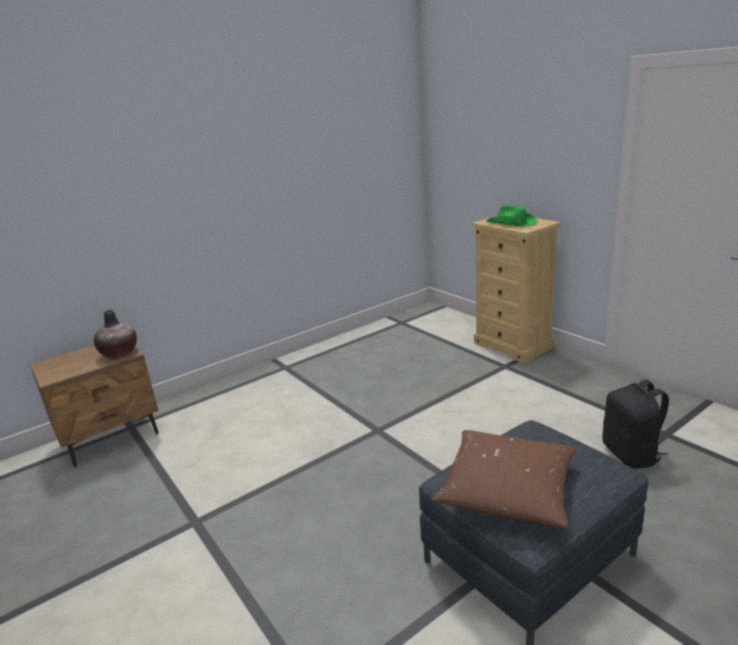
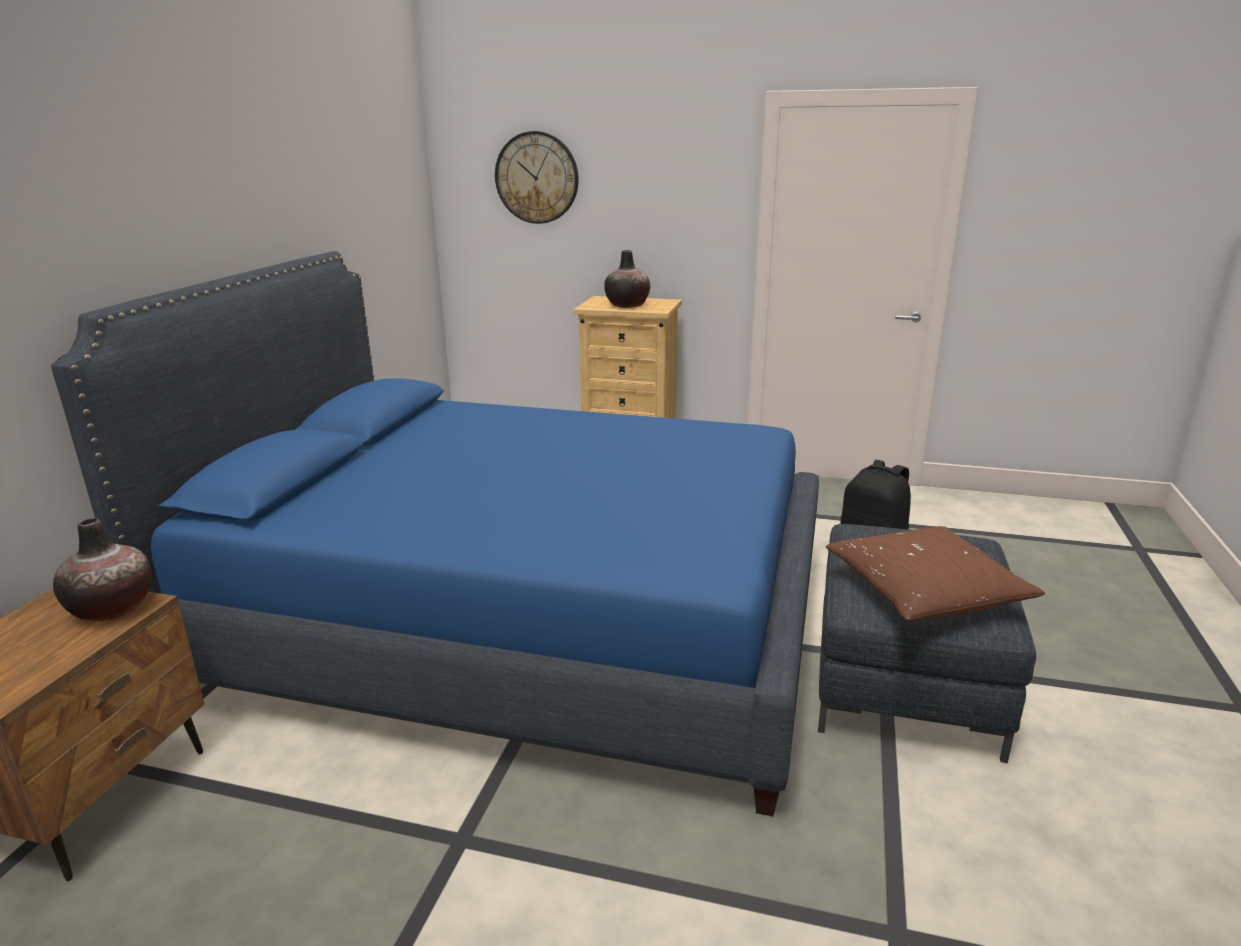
camera: 40 degrees left, 0 degrees up
(341, 422) = (520, 623): none -> blue bed
(477, 127) = (537, 178): none -> wall clock
(511, 223) = (627, 305): green hat -> vase

